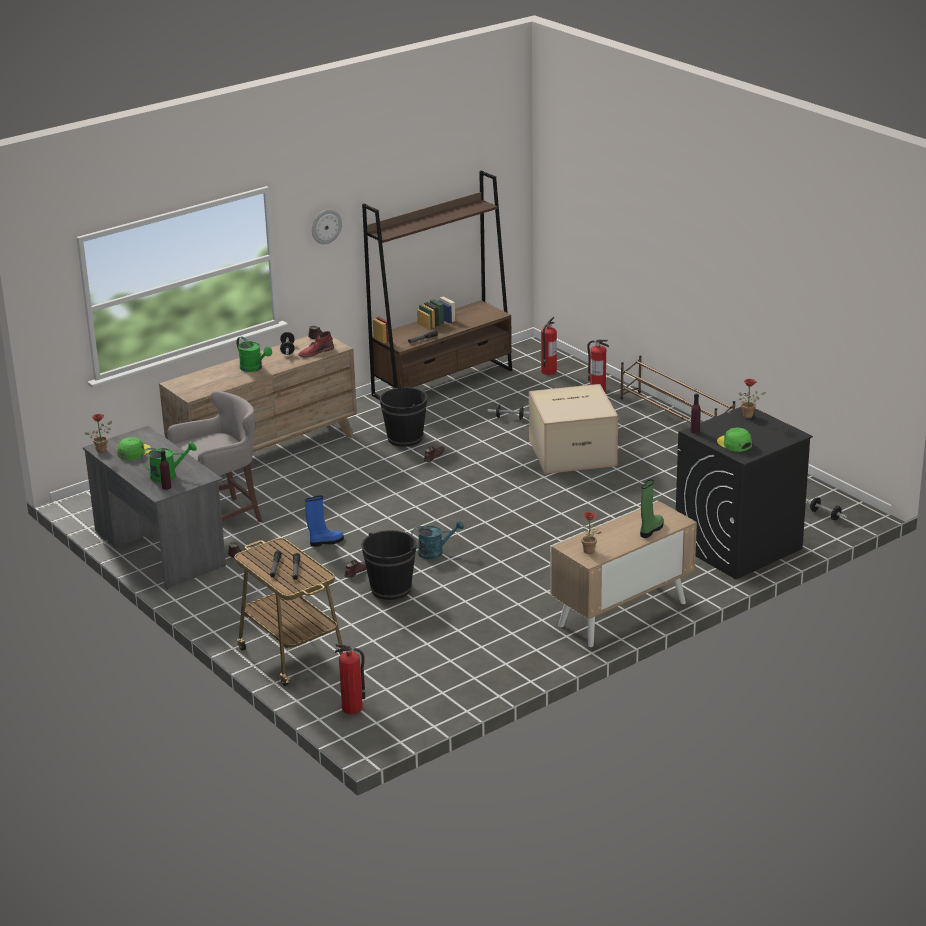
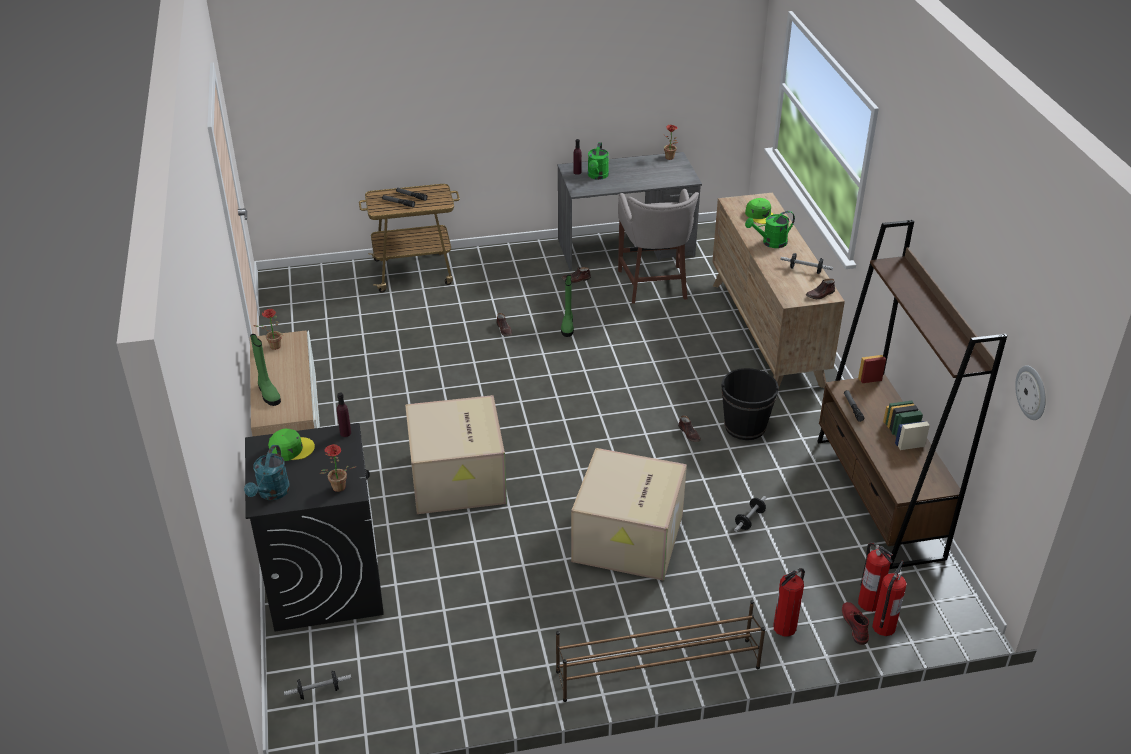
camera: 115 degrees right, 10 degrees up
(134, 452) = (653, 169): green cap -> green cap (760, 215)
(315, 352) = (787, 284): red boot -> red boot (855, 624)
(325, 542) = (567, 326): blue boot -> green boot
(326, 226) = (896, 210): wall clock -> wall clock (1032, 392)
(352, 708) = (318, 280): fire extinguisher -> fire extinguisher (883, 627)
(391, 589) = (459, 338): black bucket -> none
(435, 552) = (497, 378): turquoise watering can -> turquoise watering can (271, 493)
(579, 530) = (459, 479): none -> cardboard box

